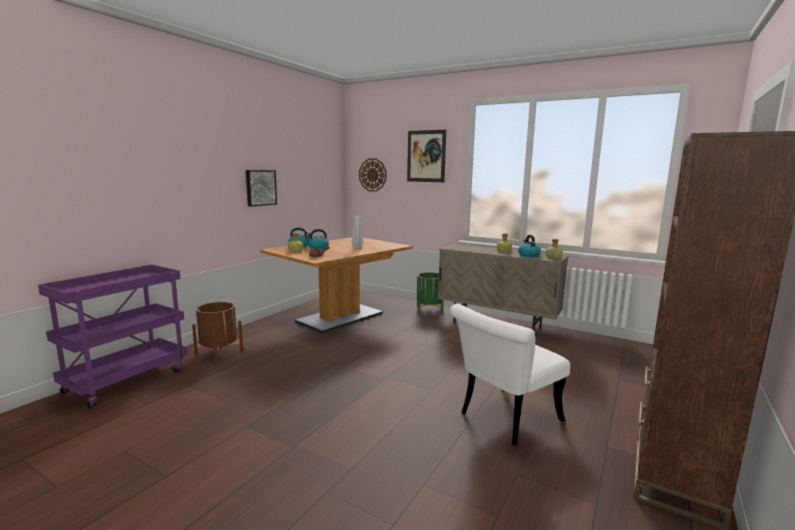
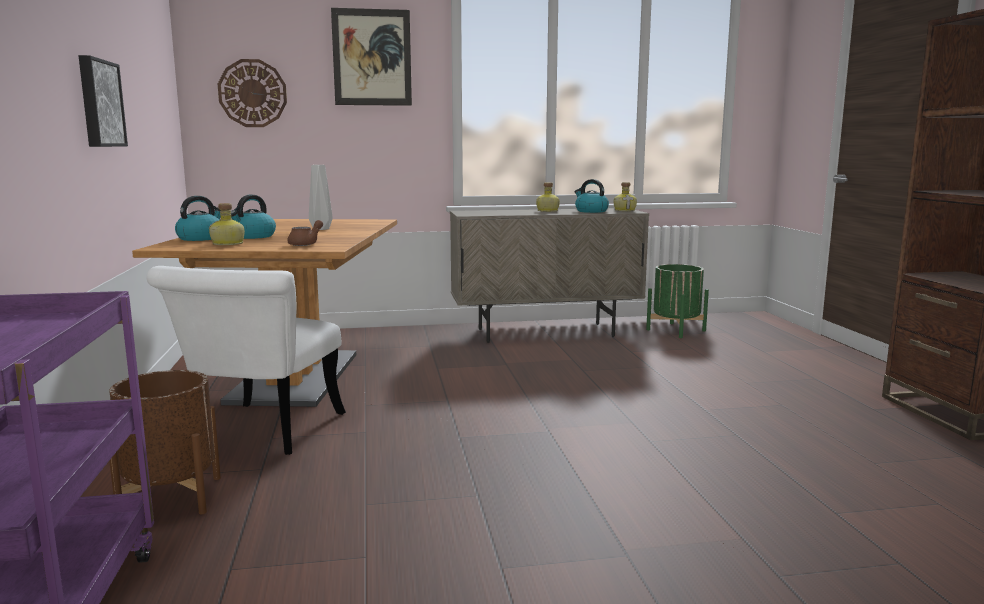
camera: 40 degrees left, 0 degrees up
(429, 310) = (418, 335): green planter -> green planter (676, 330)
(503, 419) = (758, 420): white chair -> white chair (261, 434)

